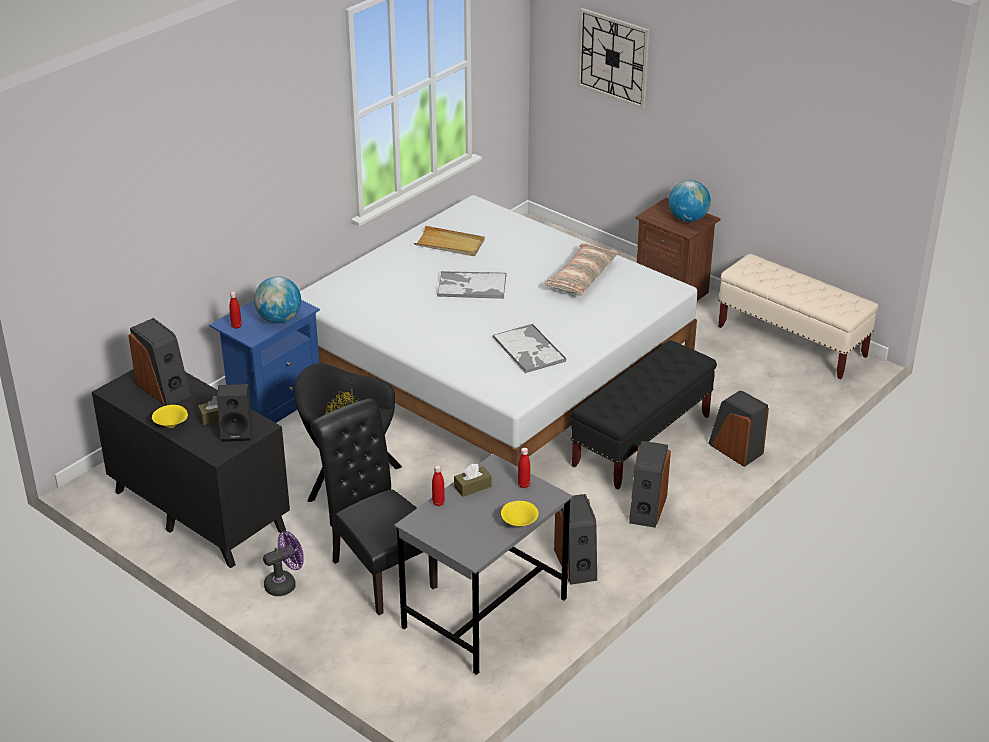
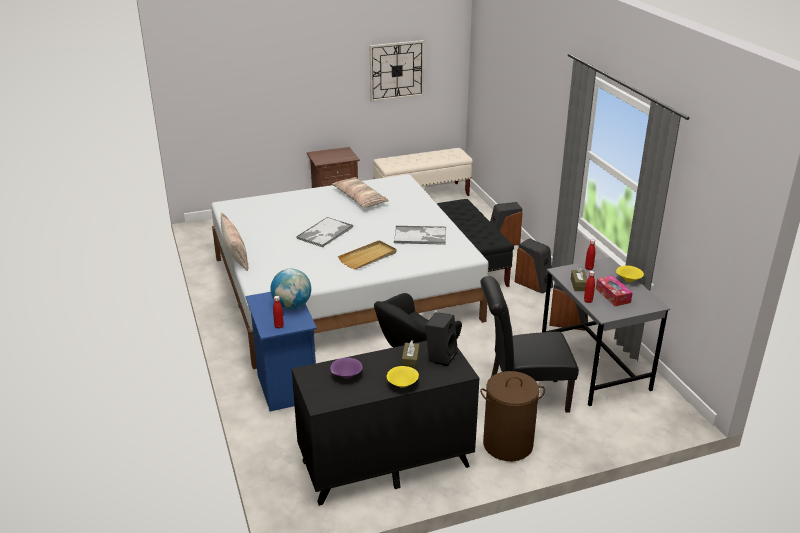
camera: 60 degrees left, 5 degrees down
(164, 389) = (346, 376): speaker -> purple bowl
(285, 584) = (507, 444): purple fan -> brown laundry basket
(372, 253) = (235, 254): none -> pillow
(450, 244) = (263, 226): beige tray -> beige tray (368, 257)
(468, 519) = (613, 295): none -> tissue box
(613, 57) = (246, 71): wall clock -> wall clock (396, 70)
(688, 219) = (339, 154): globe -> none

